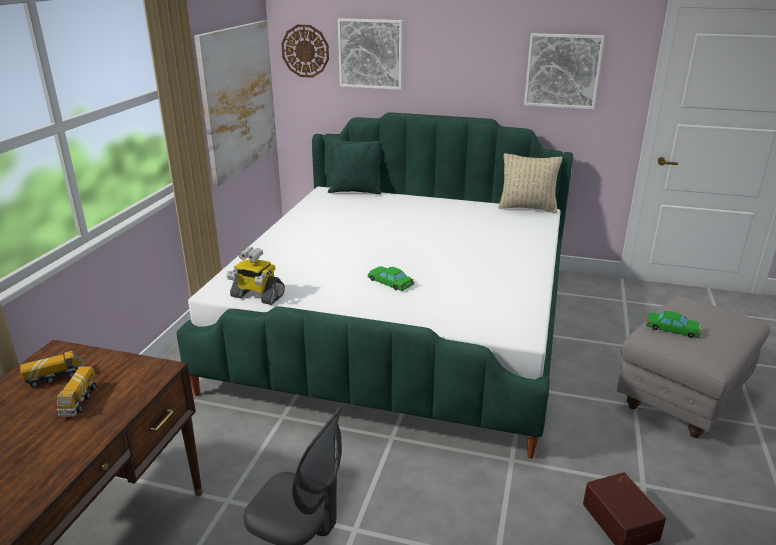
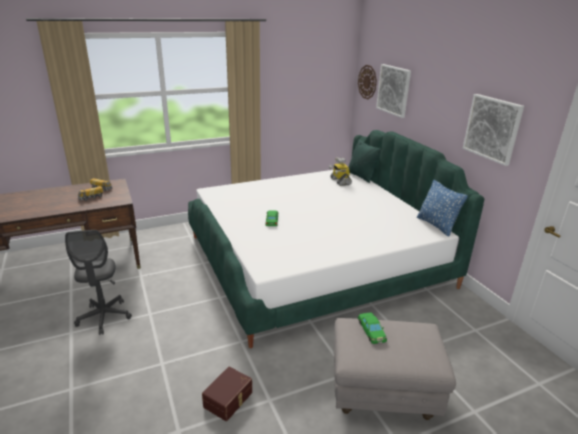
camera: 50 degrees right, 0 degrees up
(238, 99) = (311, 102): picture -> none
(257, 296) = (216, 199): toy robot -> toy robot (340, 181)
(527, 208) = (436, 225): beige pillow -> blue pillow

